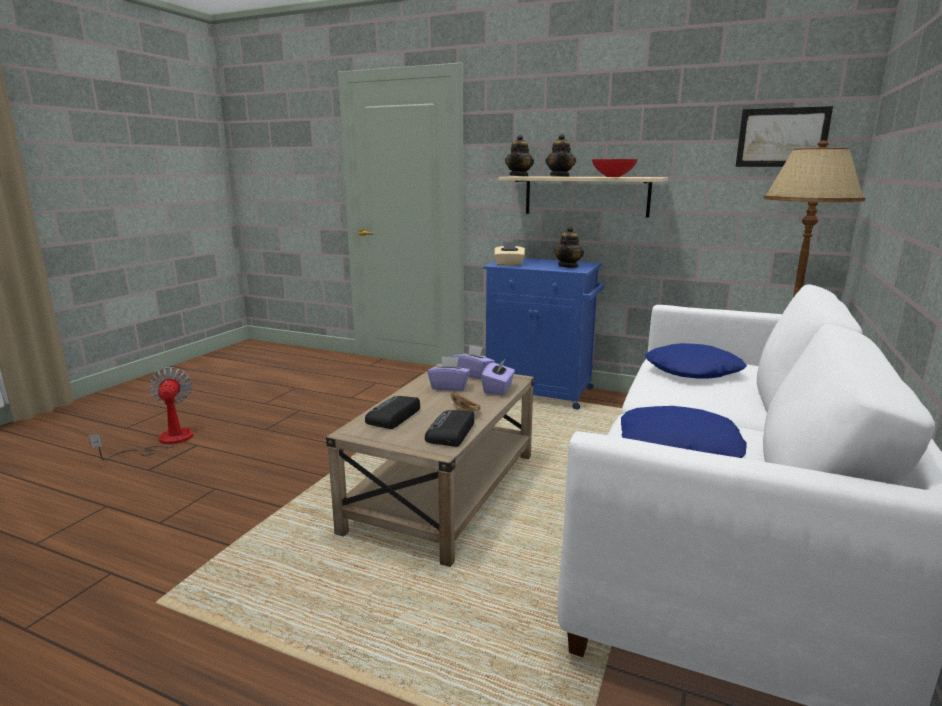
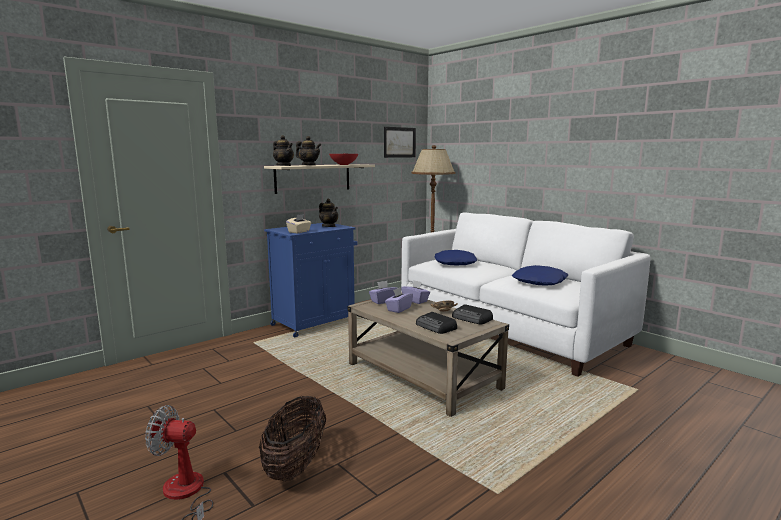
camera: 65 degrees left, 5 degrees down
(211, 469) = (295, 464): none -> basket

